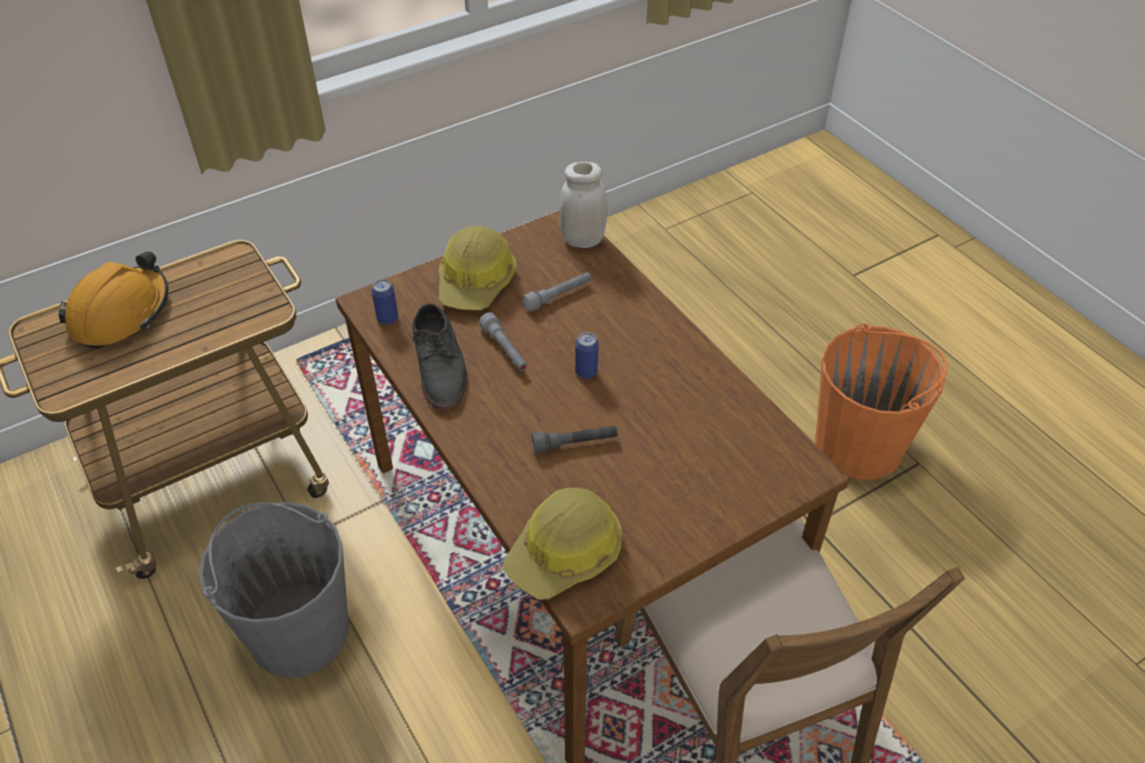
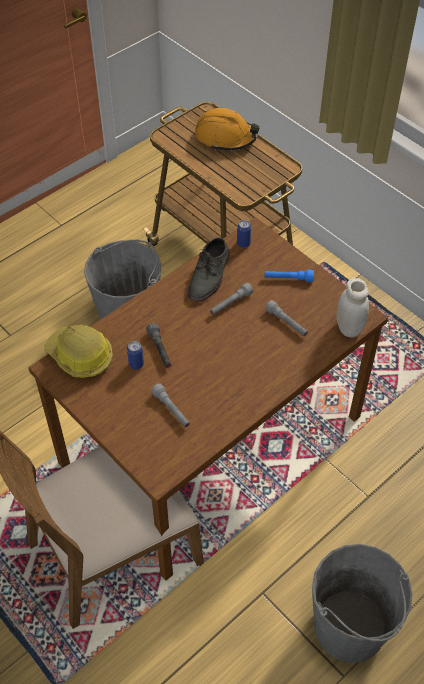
camera: 80 degrees right, 5 degrees up
(440, 365) = (209, 276): grey shoe -> grey shoe turned 45 degrees counterclockwise
(476, 282) = (288, 279): hard hat -> blue flashlight
(586, 372) = (220, 347): can -> can (136, 364)
(693, 442) = (171, 410): none -> grey flashlight
(859, 445) = (349, 627): orange bucket -> grey bucket

